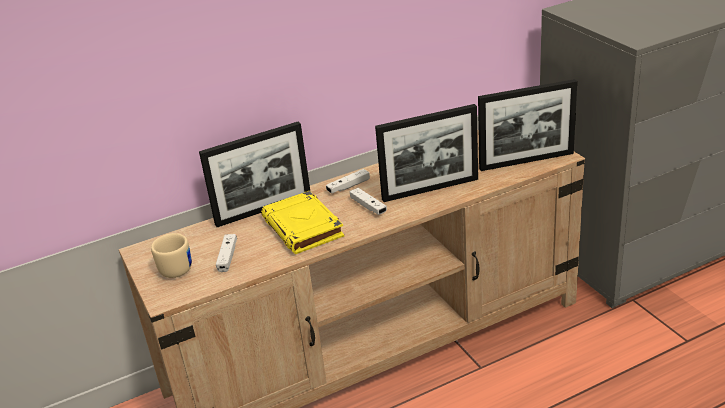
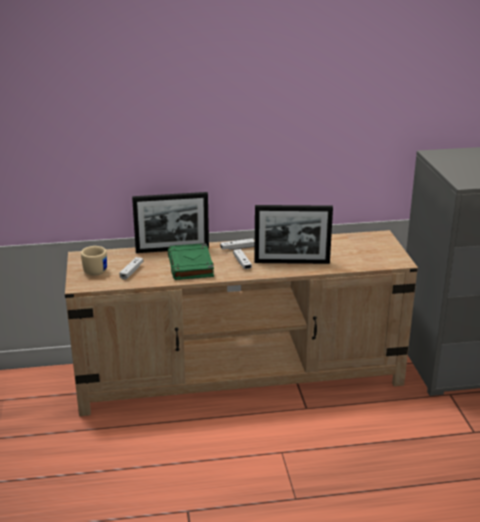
camera: 15 degrees right, 5 degrees down
(303, 228) = (191, 266): yellow book -> green book
(526, 161) = (373, 259): picture frame -> none

